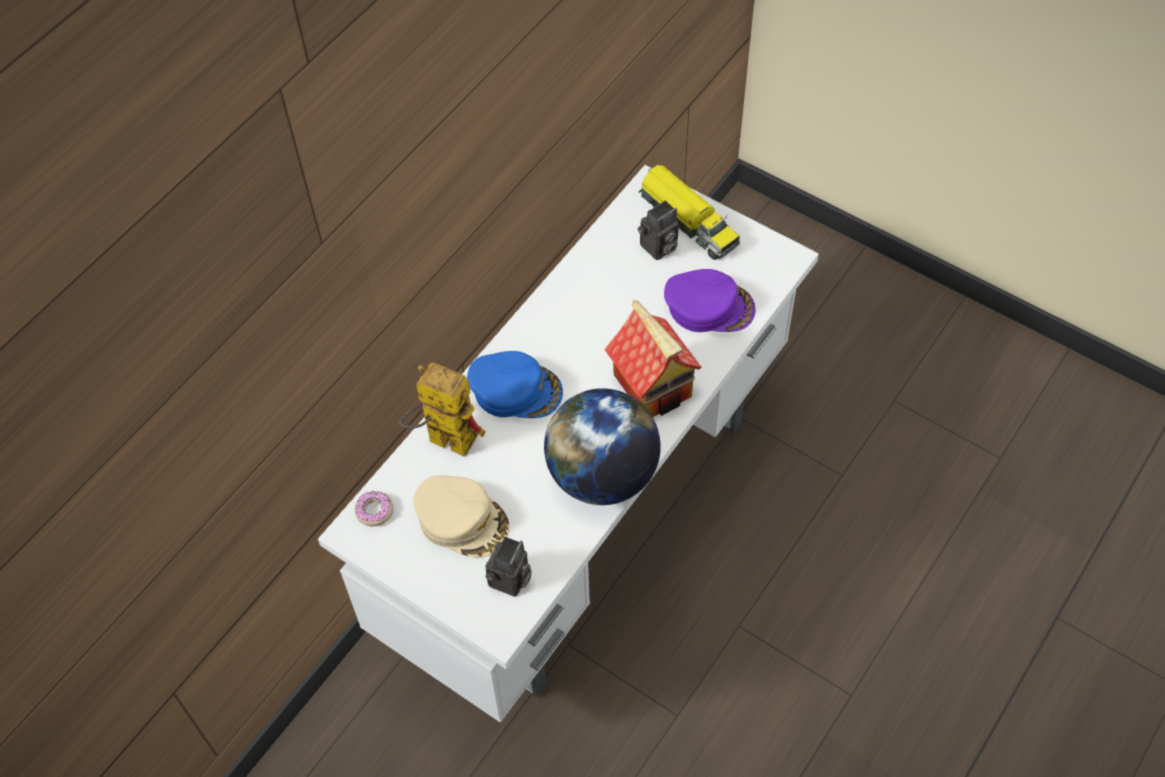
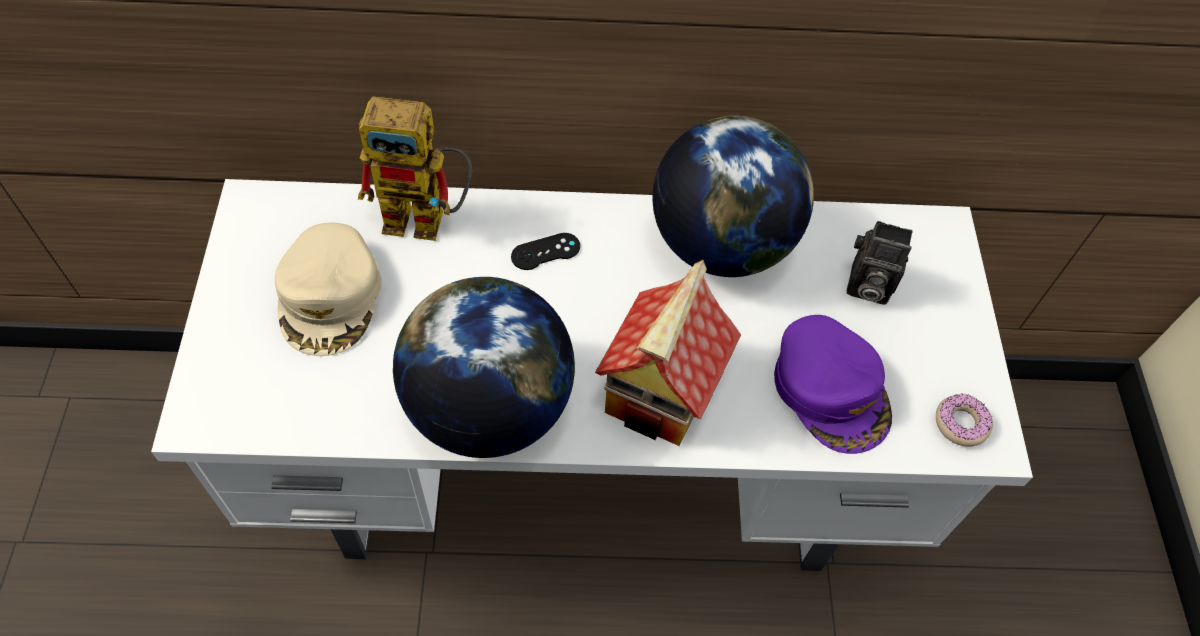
camera: 50 degrees right, 0 degrees up
(374, 511) = (291, 208): donut -> donut (961, 423)
(442, 438) = (428, 218): toy robot -> toy robot turned 105 degrees clockwise
(510, 581) = (272, 392): camera -> none
(516, 389) = (545, 251): blue cap -> black game controller
(578, 299) = (720, 245): none -> globe
(687, 220) = (935, 294): toy truck -> none

